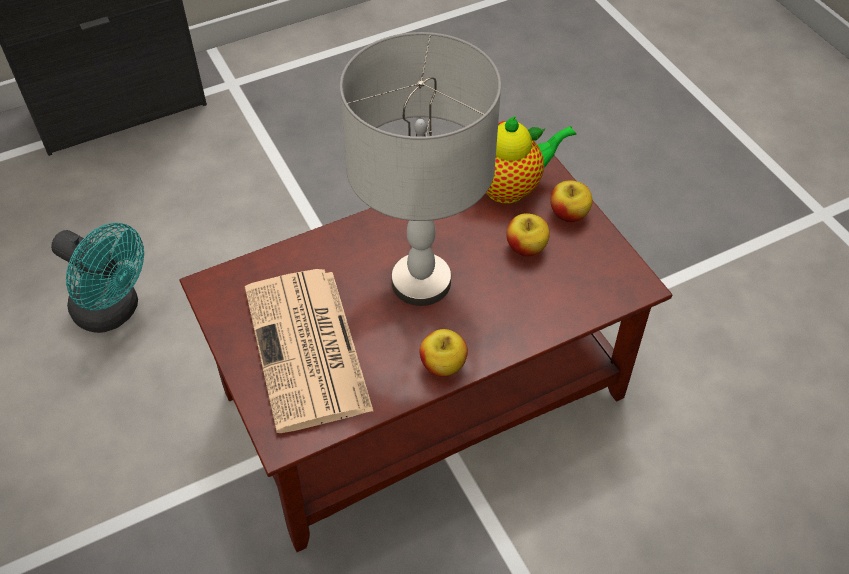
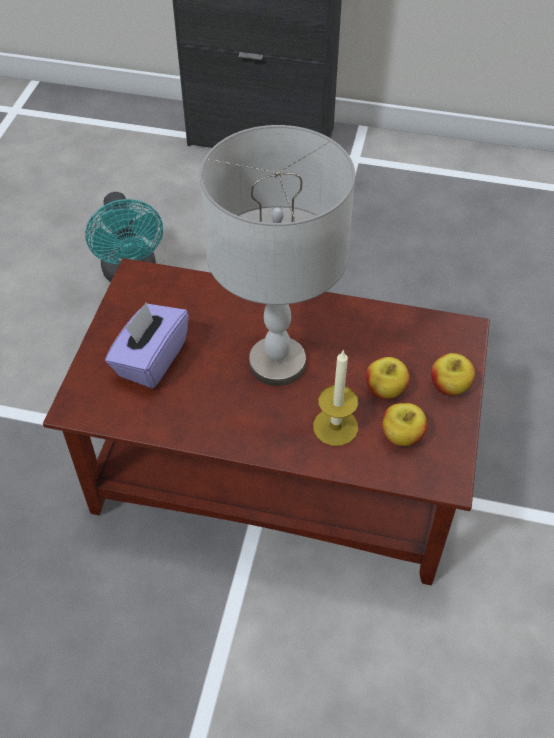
camera: 40 degrees right, 0 degrees up
(308, 350) = (151, 359): newspaper -> purple tissue box
(443, 365) = (229, 433): apple -> apple (401, 436)
(511, 187) = (422, 336): teapot -> none
(519, 301) = (335, 427): none -> candle

